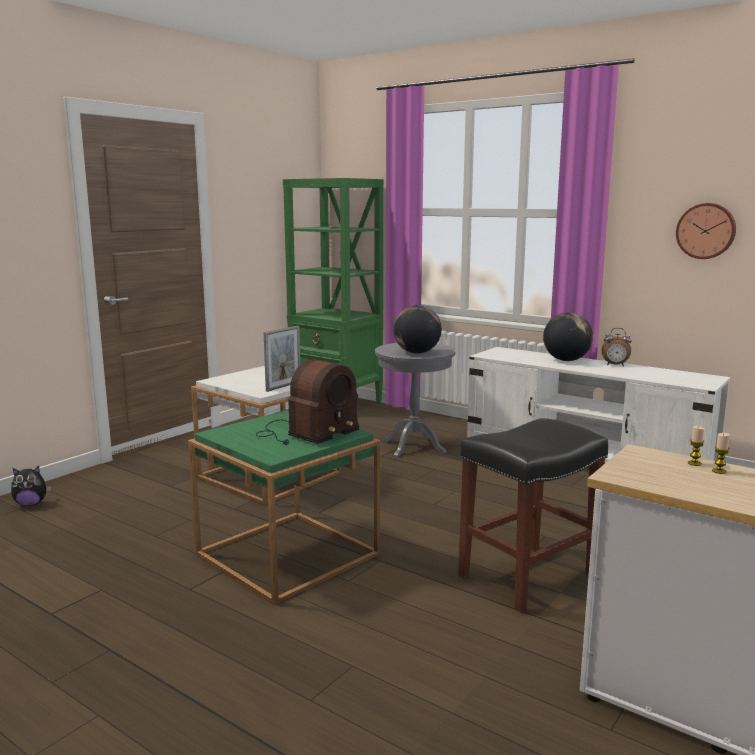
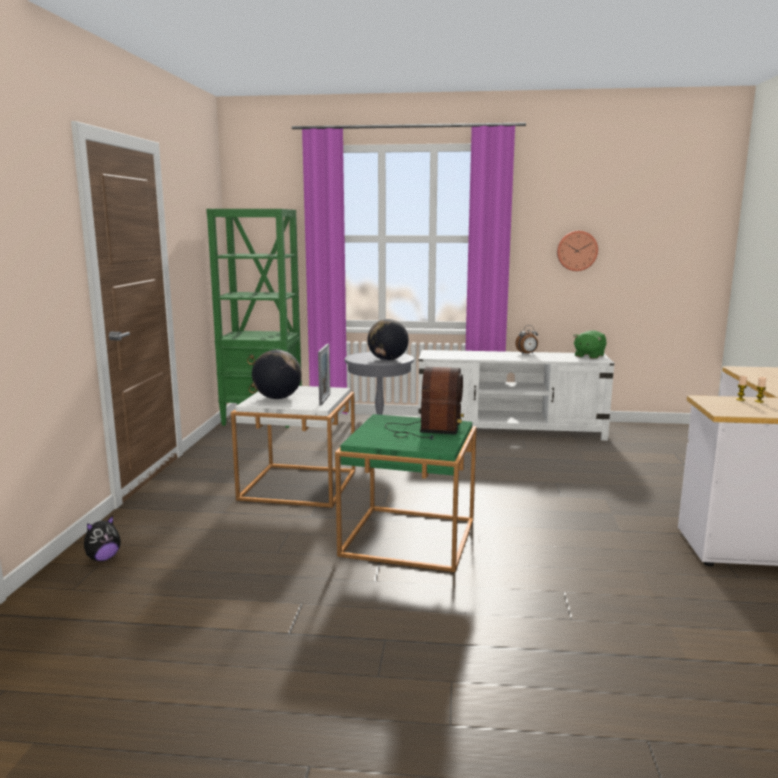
camera: 30 degrees left, 0 degrees up
(527, 575) = (581, 508): black stool -> none
(566, 360) = (490, 354): globe -> globe (277, 398)
(696, 378) = (589, 356): none -> green plush toy

